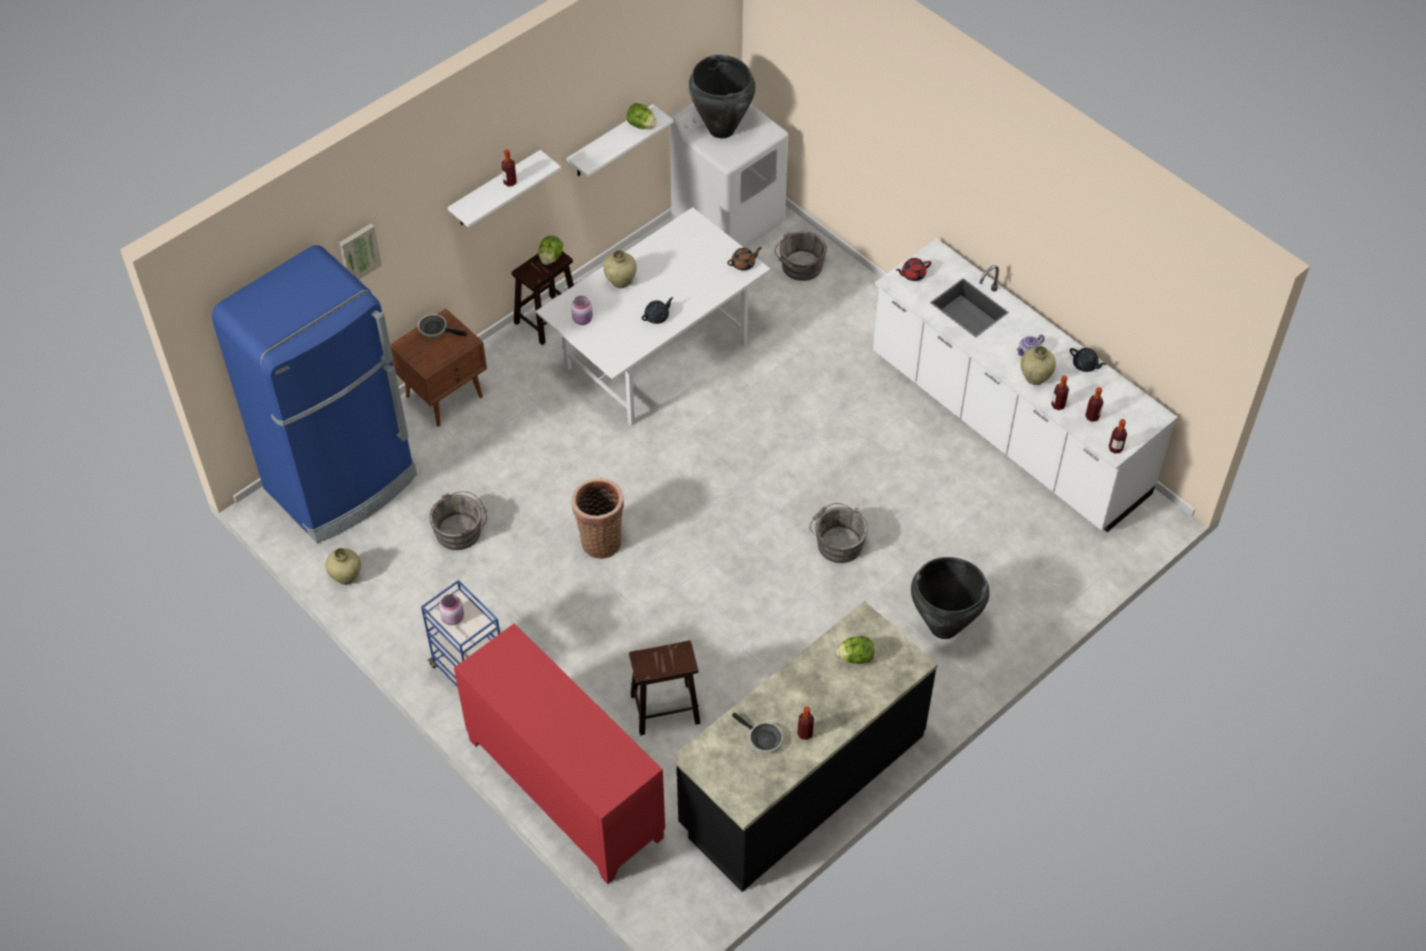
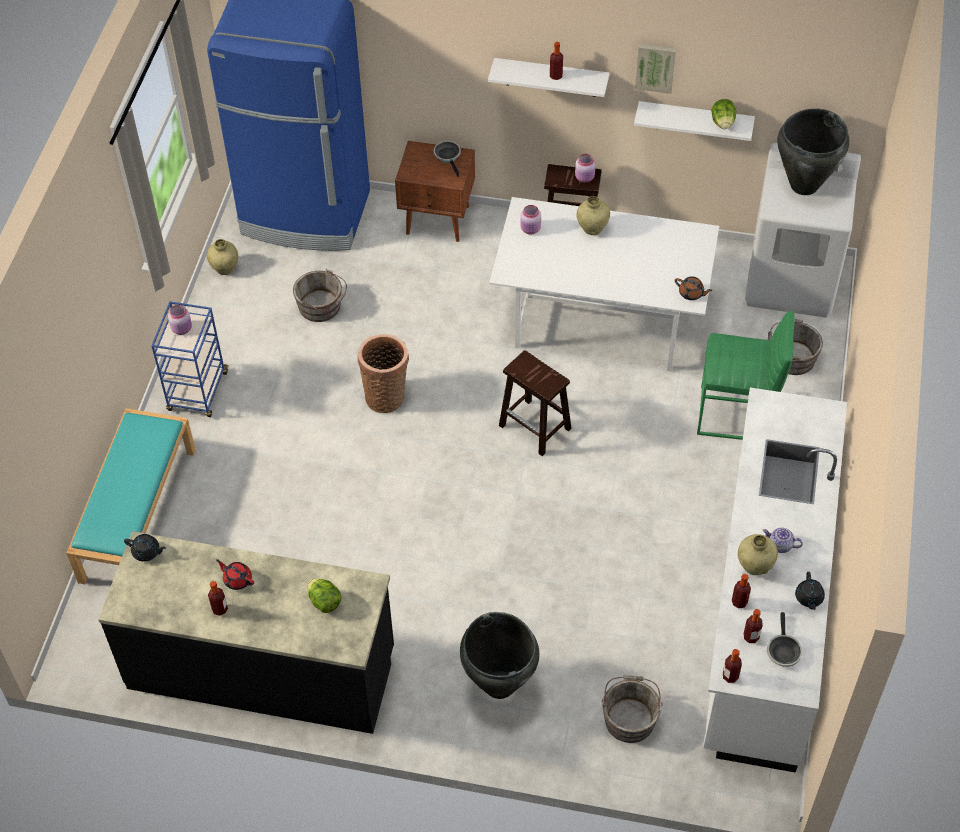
camera: 55 degrees right, 0 degrees up
(359, 252) = (392, 36): picture -> picture (655, 67)
(551, 258) = (585, 178): lettuce -> pink jar
(564, 789) = (138, 513): red cabinet -> turquoise bench
(657, 316) = (579, 272): black teapot -> black teapot (147, 552)
(666, 708) = (261, 534): brown stool -> brown stool (536, 427)
(762, 739) = (193, 582): frying pan -> frying pan (783, 650)
(824, 331) = (737, 415): none -> green stool
(837, 543) = (521, 555): grey bucket -> grey bucket (629, 717)
(912, 274) = (785, 409): red teapot -> red teapot (237, 579)

